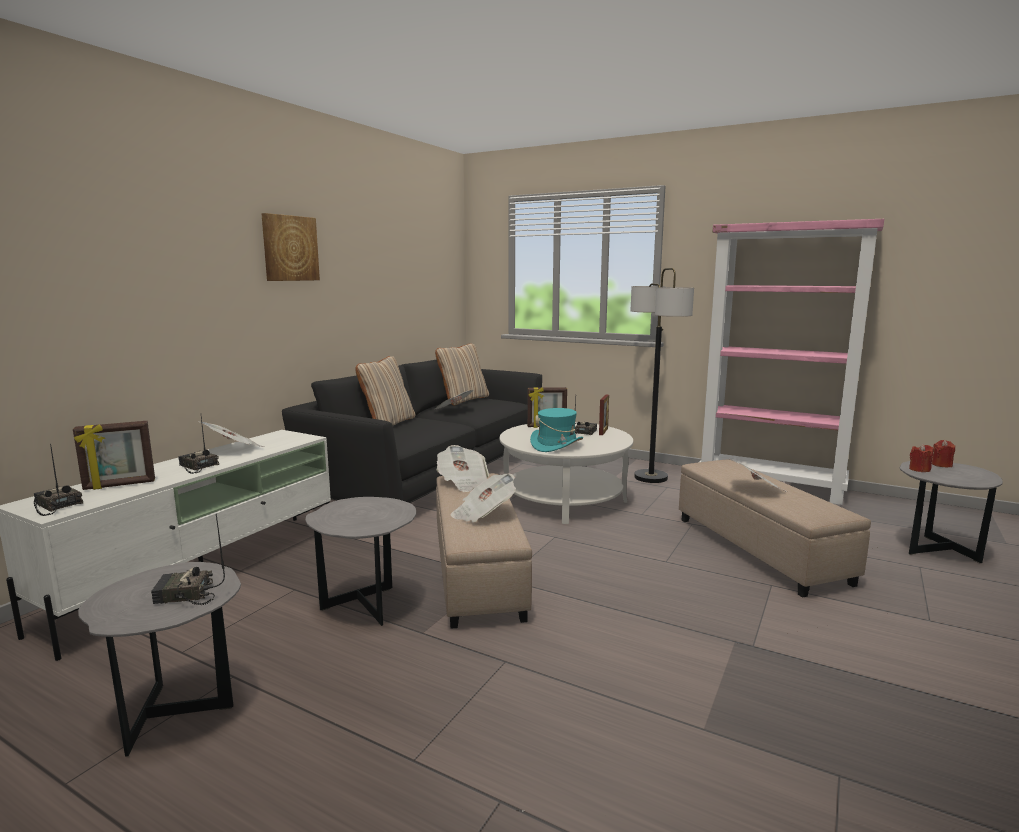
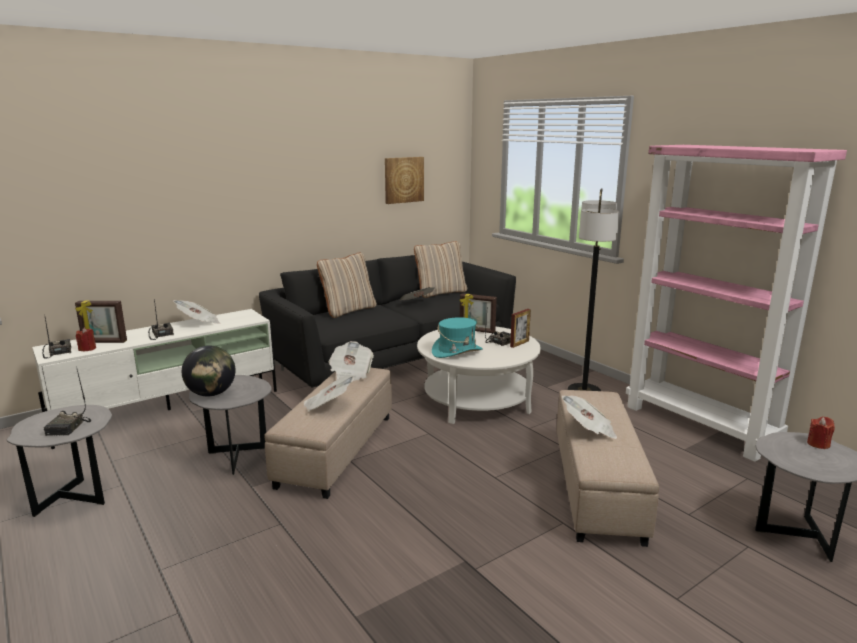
camera: 25 degrees right, 5 degrees up
(185, 596) = (69, 428): radio -> radio turned 105 degrees counterclockwise
(290, 248) = (271, 163): picture -> picture (403, 180)
(344, 521) = (211, 394): none -> globe
(919, 469) = (778, 444): red candle -> red candle (87, 349)

